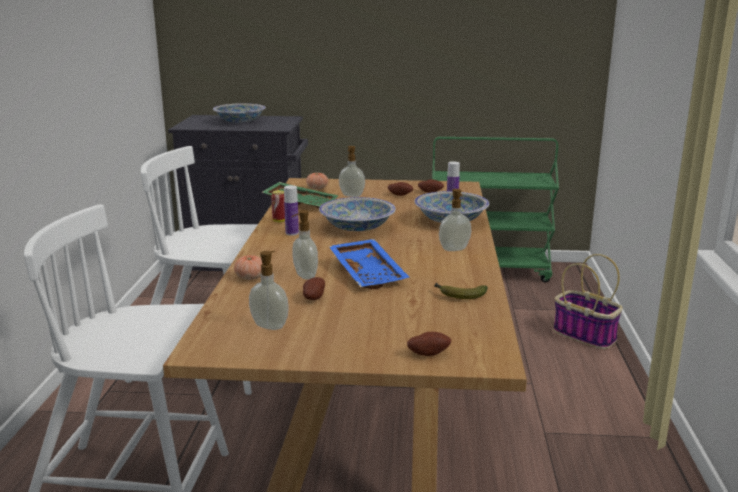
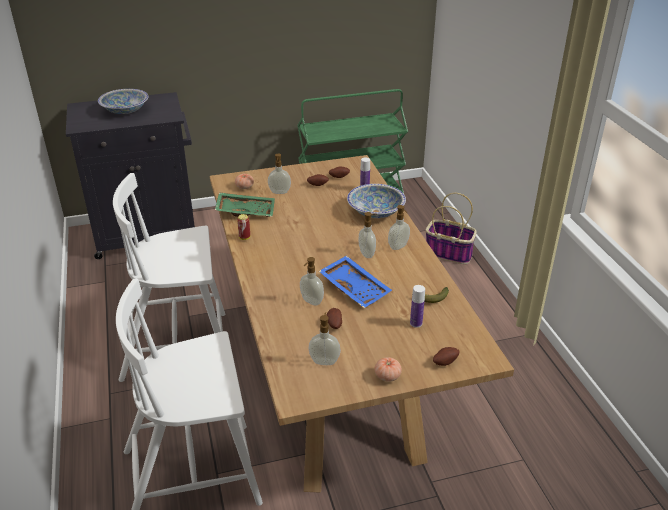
camera: 20 degrees left, 15 degrees up
(250, 277) = (272, 312): tomato -> tomato (387, 376)
(292, 233) = (266, 251): bottle -> bottle (416, 323)
(357, 227) = (311, 234): bowl -> none
(410, 249) = (367, 254): none -> soap dispenser

